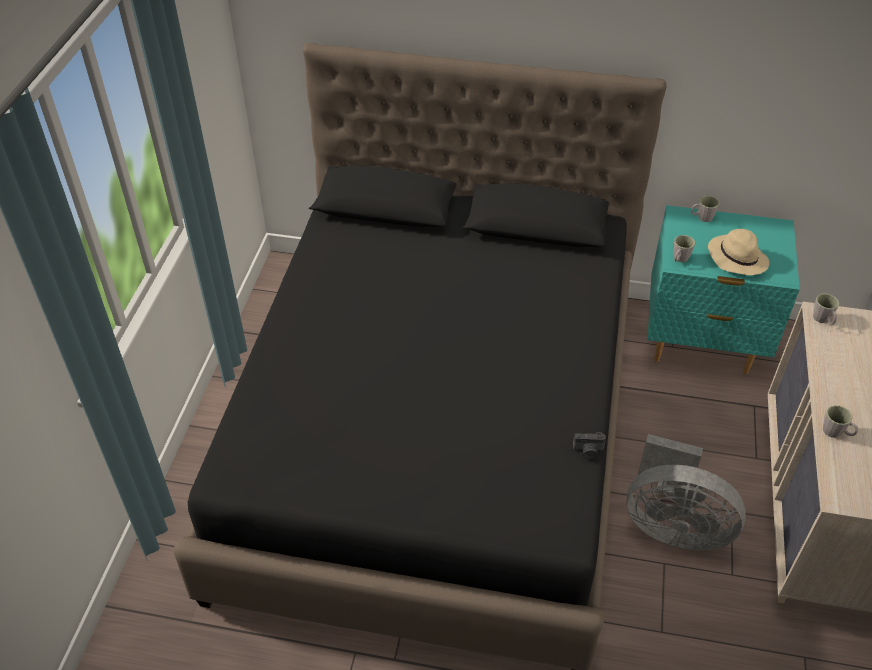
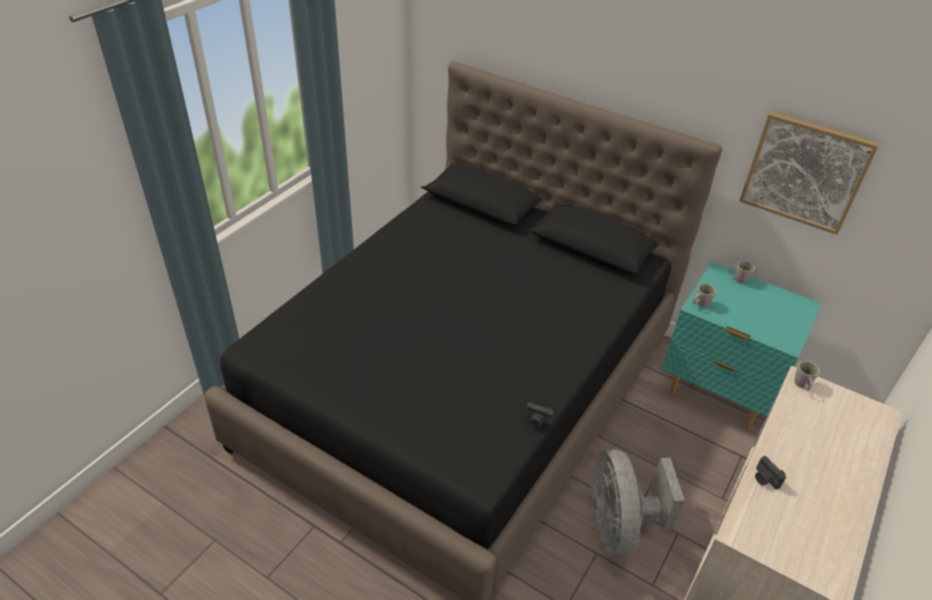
camera: 20 degrees right, 5 degrees down
(672, 526) = (619, 526): grey fan -> grey fan turned 45 degrees clockwise
(736, 257) = (752, 317): beige hat -> none
(758, 88) = (805, 172): none -> picture
(836, 433) = (764, 479): grey mug -> camera

